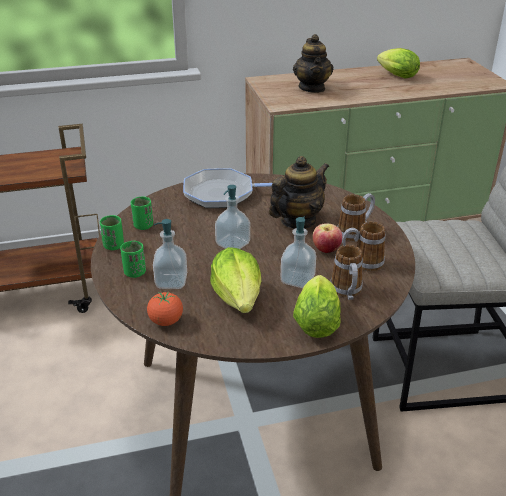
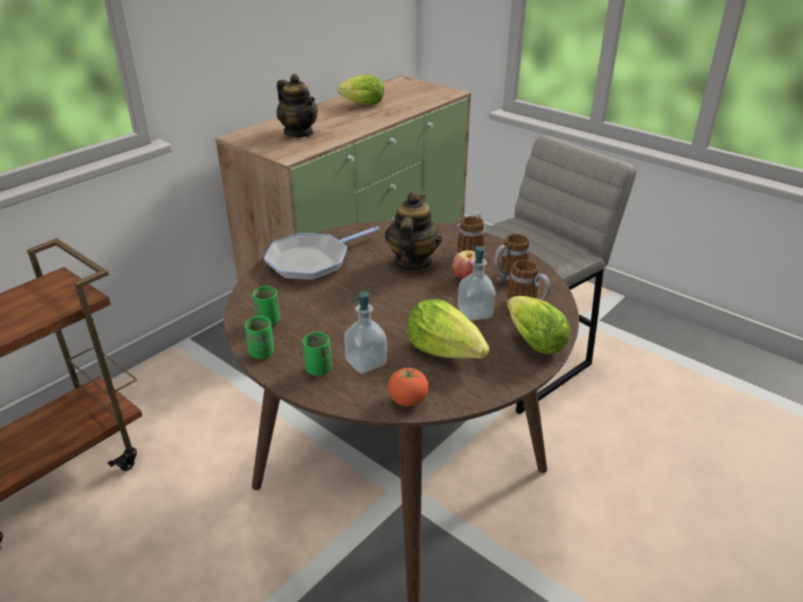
camera: 35 degrees left, 0 degrees up
(233, 244) = (380, 304): soap dispenser -> none

